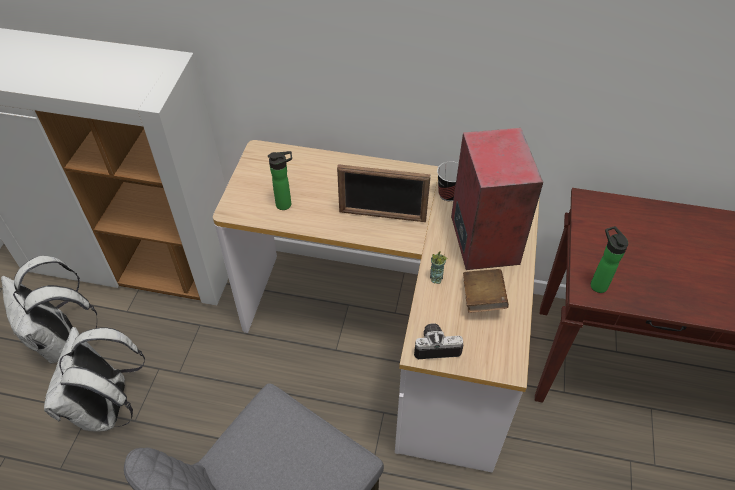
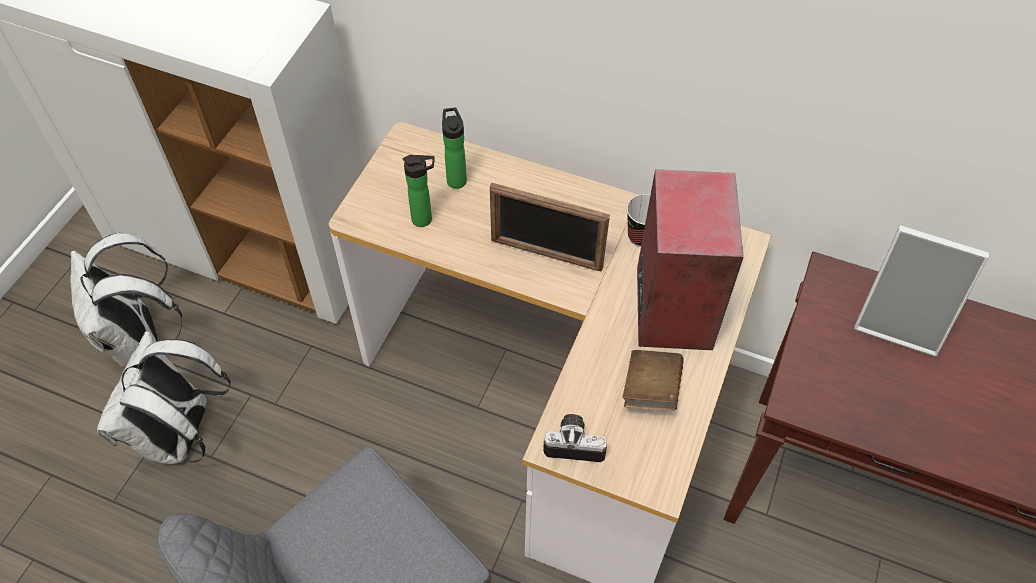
camera: 10 degrees right, 5 degrees up
(436, 278) = (596, 351): cup -> none
(597, 284) = (809, 393): bottle -> bottle (456, 179)
(645, 225) = (900, 321): none -> picture frame

